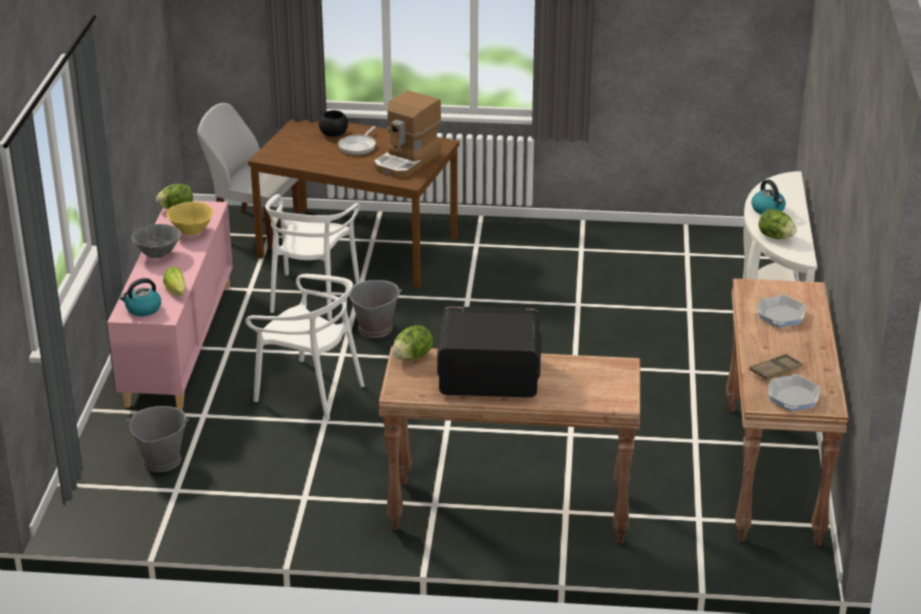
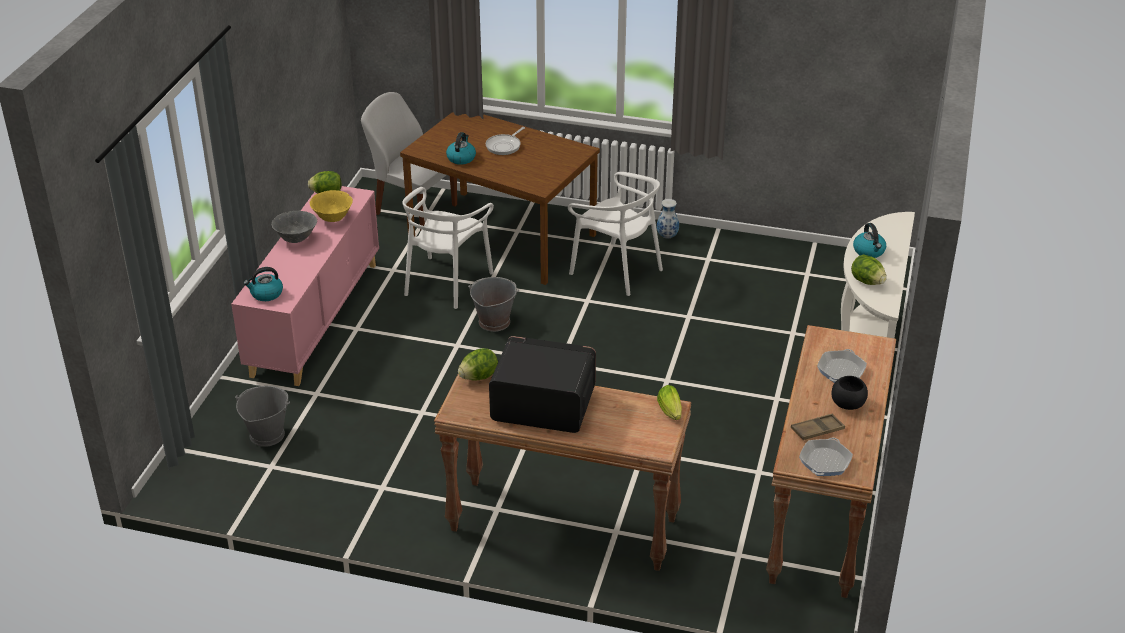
camera: 10 degrees right, 5 degrees up
(176, 291) = (301, 279): lettuce -> lettuce (670, 412)
(309, 391) = (417, 379): white chair -> white chair (616, 270)
(316, 161) = (461, 158): none -> kettle
(333, 134) = (485, 131): black bowl -> black bowl (847, 404)
(408, 161) = (545, 166): coffee machine -> none
(533, 232) = (667, 236): none -> vase

